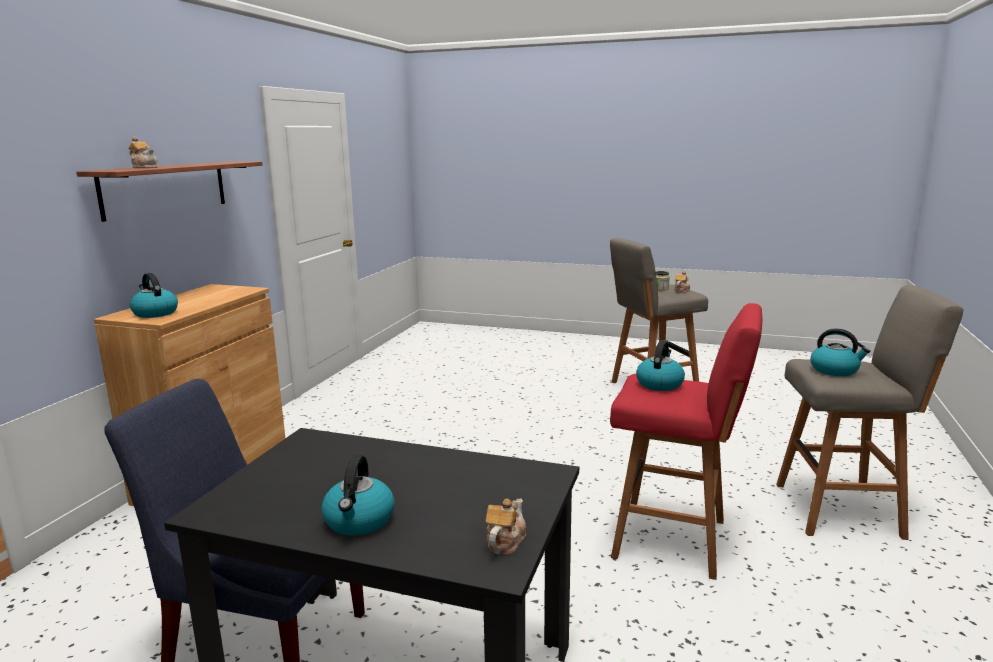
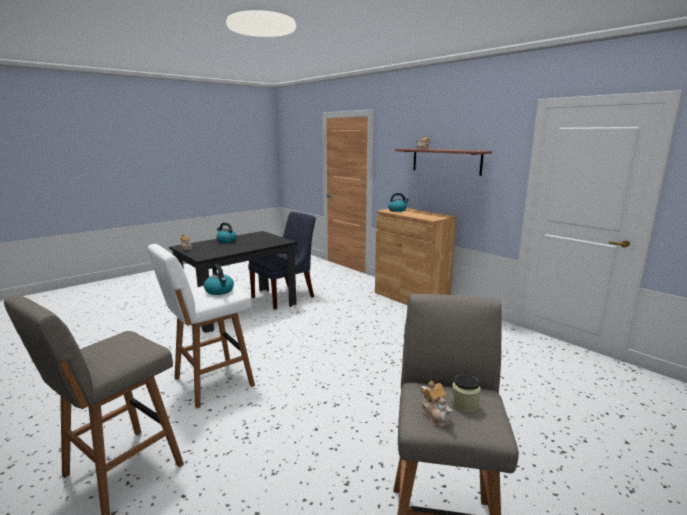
camera: 120 degrees right, 0 degrees up
(675, 540) = (211, 383): red stool -> white stool
(835, 370) = (121, 344): kettle -> none

